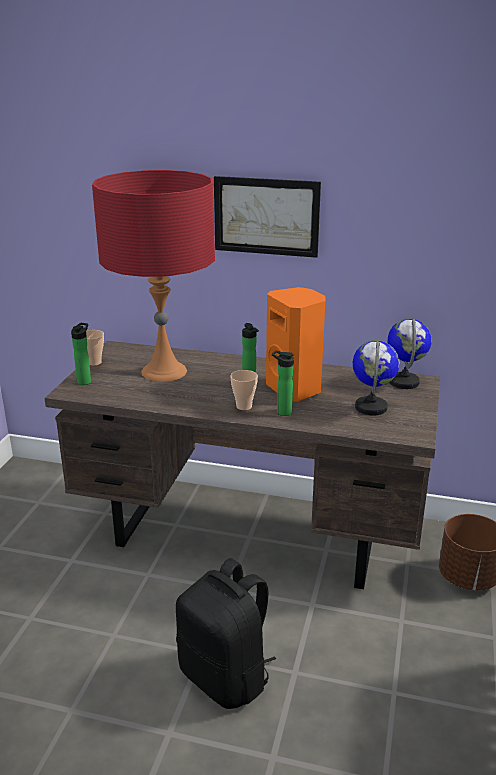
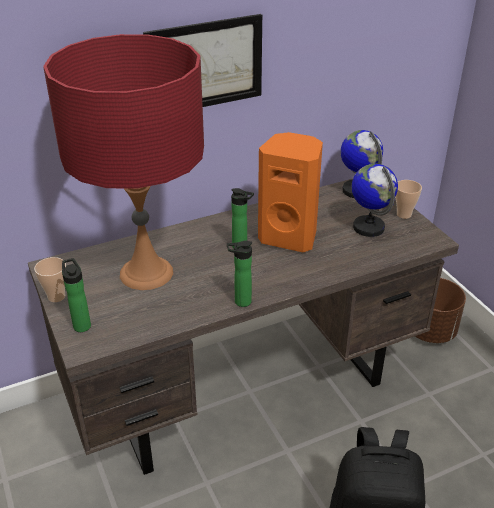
camera: 40 degrees left, 10 degrees up
(244, 406) = (274, 276): cup -> cup (404, 214)
(282, 412) = (312, 266): bottle -> bottle (240, 302)

